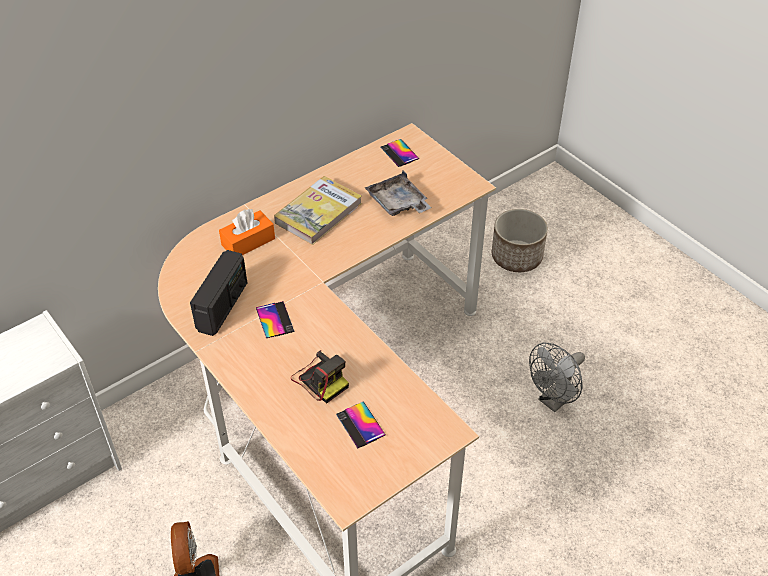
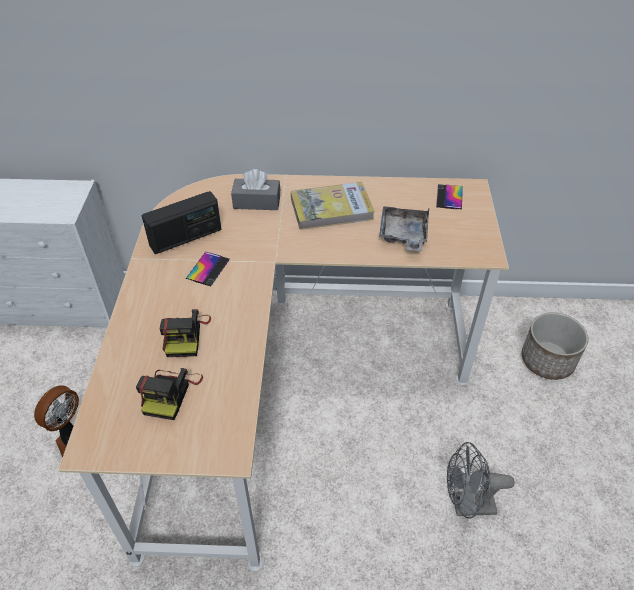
camera: 40 degrees right, 0 degrees up
(248, 242) = (257, 202): orange tissue box -> grey tissue box
(360, 425) = (170, 393): phone -> camera

